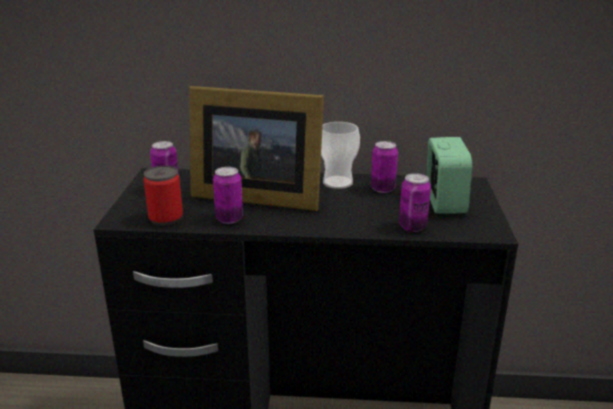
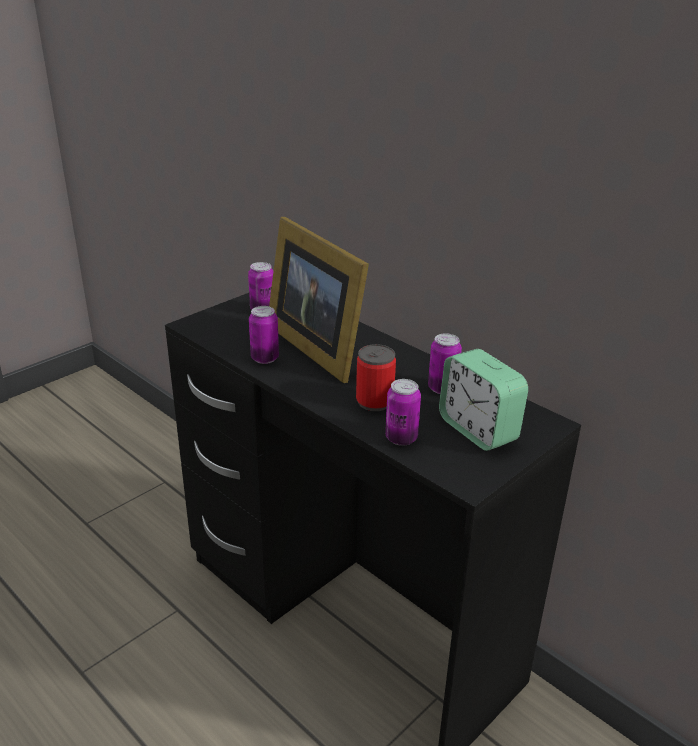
camera: 40 degrees right, 5 degrees up
(166, 218) = (222, 337): can -> can (374, 402)
(337, 182) = (411, 363): cup -> none
(444, 202) = (478, 430): alarm clock -> alarm clock turned 105 degrees clockwise

